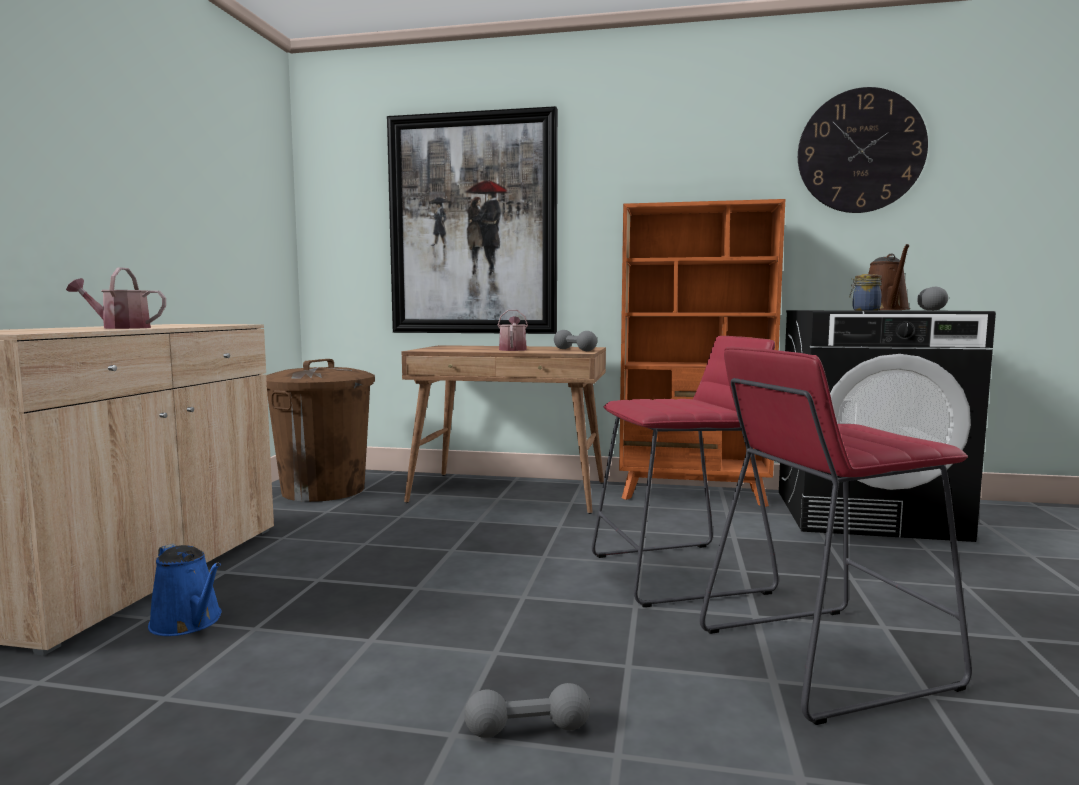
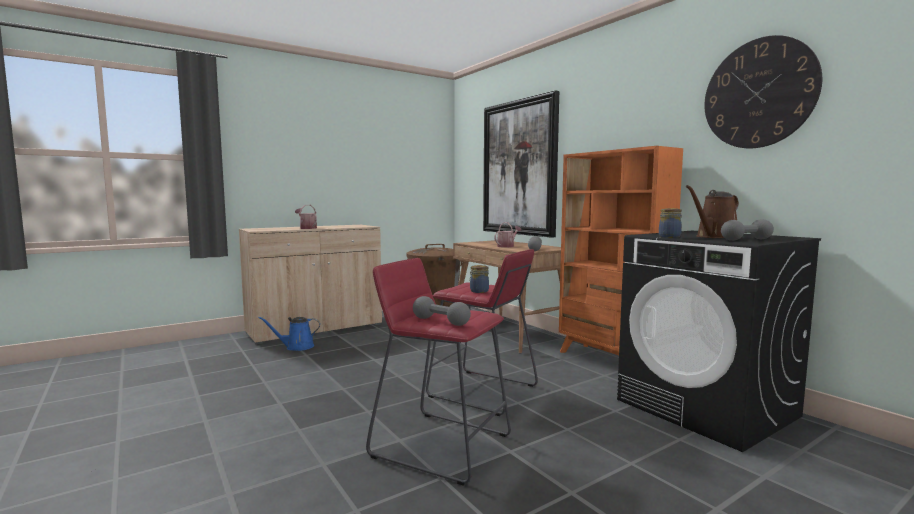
camera: 45 degrees right, 0 degrees up
(189, 622) = (296, 347): blue watering can -> blue watering can turned 75 degrees clockwise
(527, 729) = (296, 411): grey dumbbell -> grey dumbbell (440, 321)
(695, 406) = (478, 291): none -> jar

